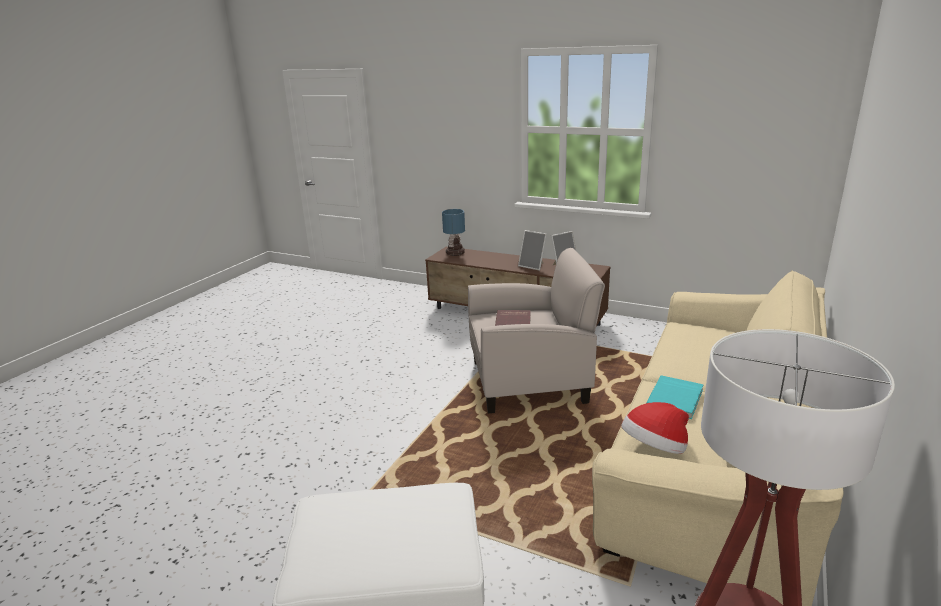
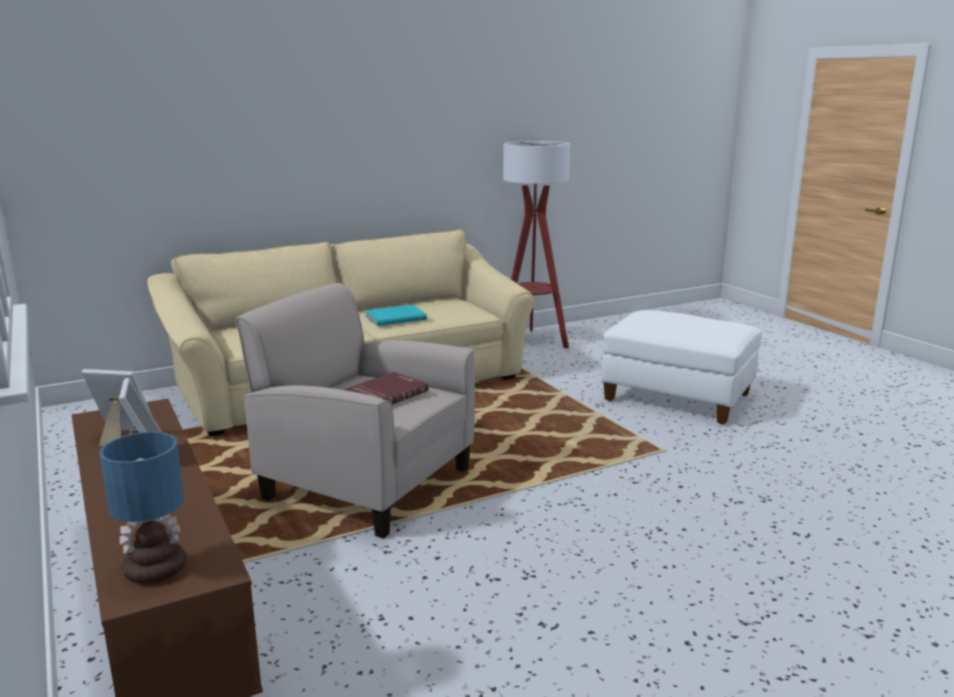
camera: 145 degrees left, 5 degrees down
(654, 449) = (467, 308): hat -> none

